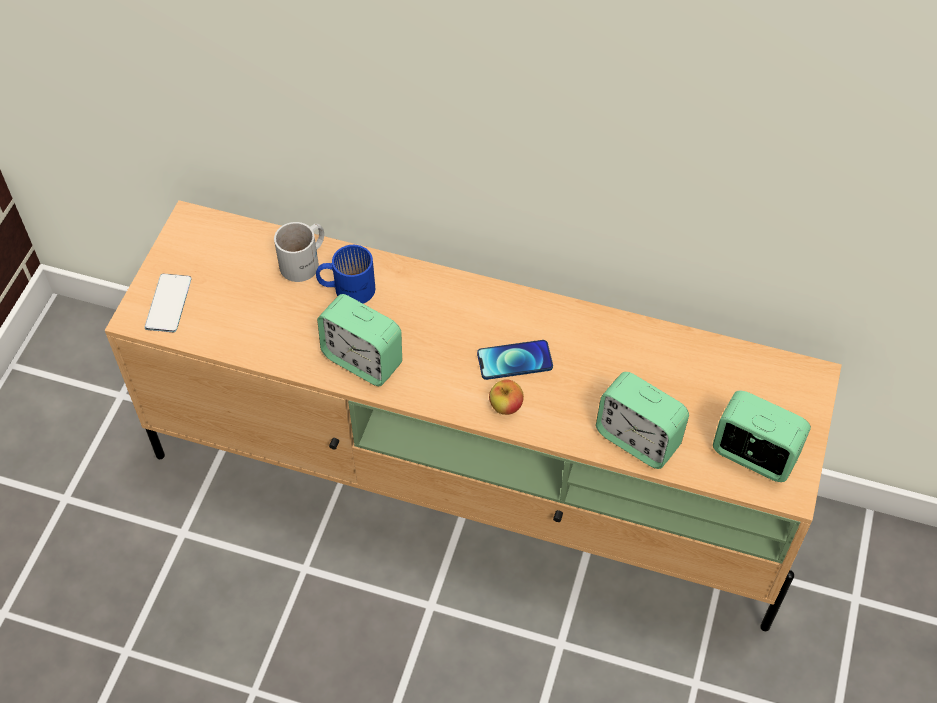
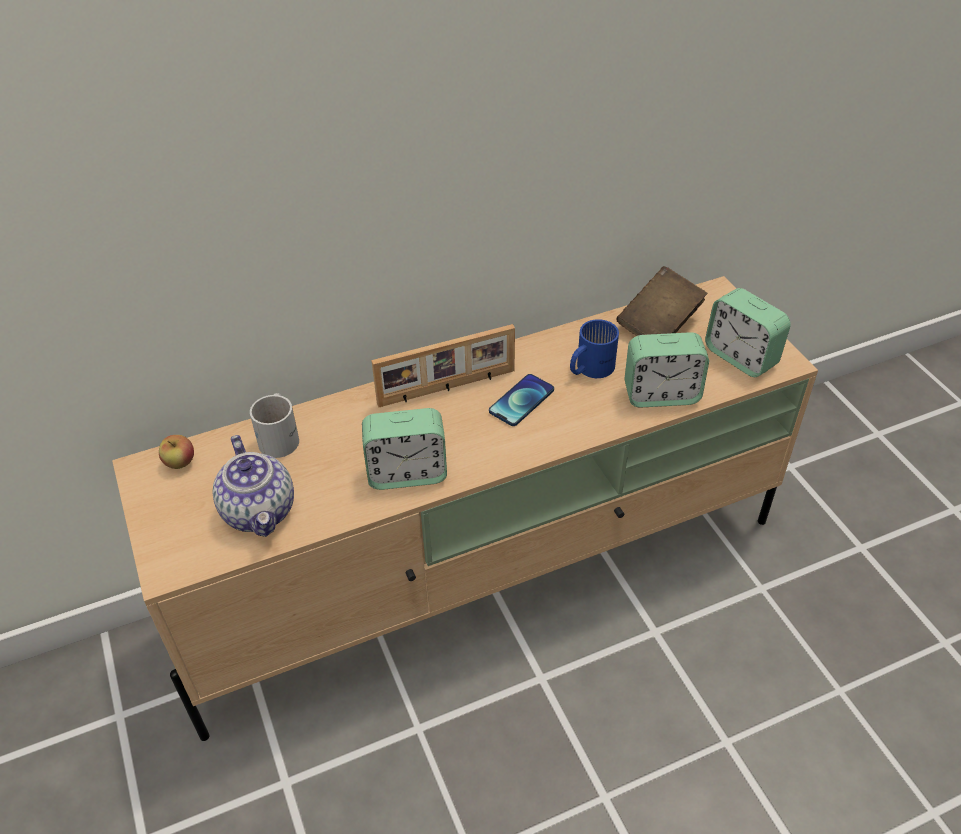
camera: 40 degrees left, 10 degrees down
(168, 303) = (187, 540): phone -> none
(234, 316) = (260, 511): none -> teapot
(347, 287) = (337, 432): blue mug -> blue mug (589, 368)
(468, 307) = (447, 388): none -> picture frame
(506, 406) = (550, 433): apple -> apple (180, 462)
(717, 371) = (659, 324): none -> brown book
(753, 456) = (741, 357): alarm clock -> alarm clock turned 120 degrees counterclockwise

